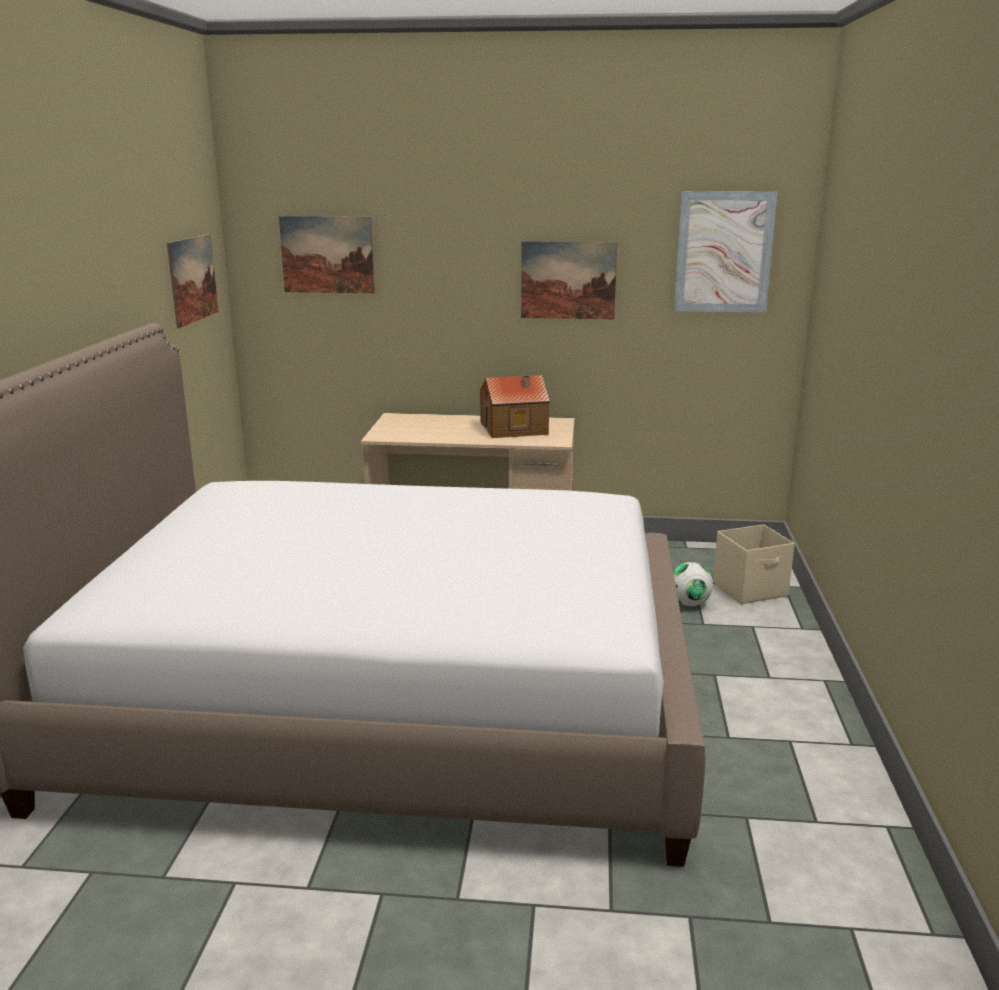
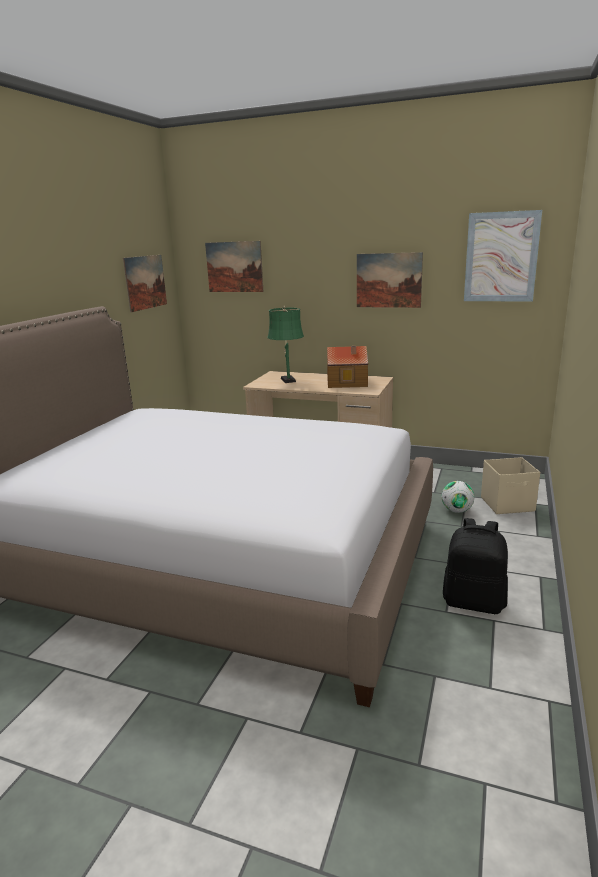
camera: 15 degrees right, 0 degrees up
(422, 427) = (287, 379): none -> green table lamp
(757, 721) = (474, 602): none -> black backpack

